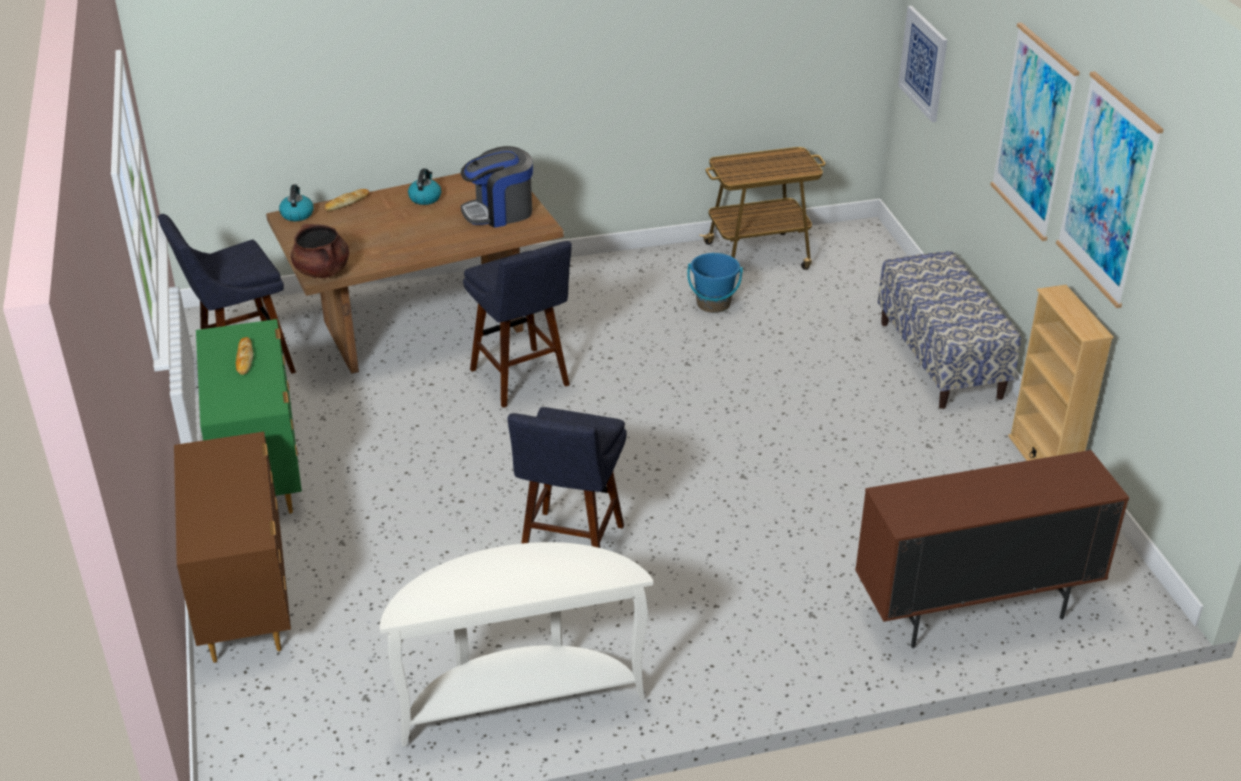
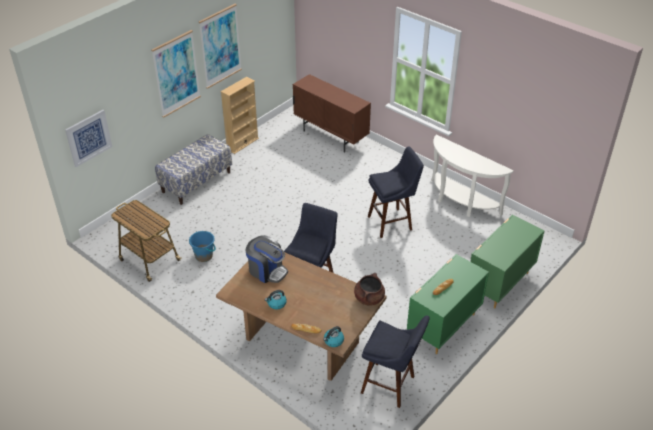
camera: 125 degrees left, 5 degrees up
(245, 600) = (499, 284): brown dresser -> green dresser

